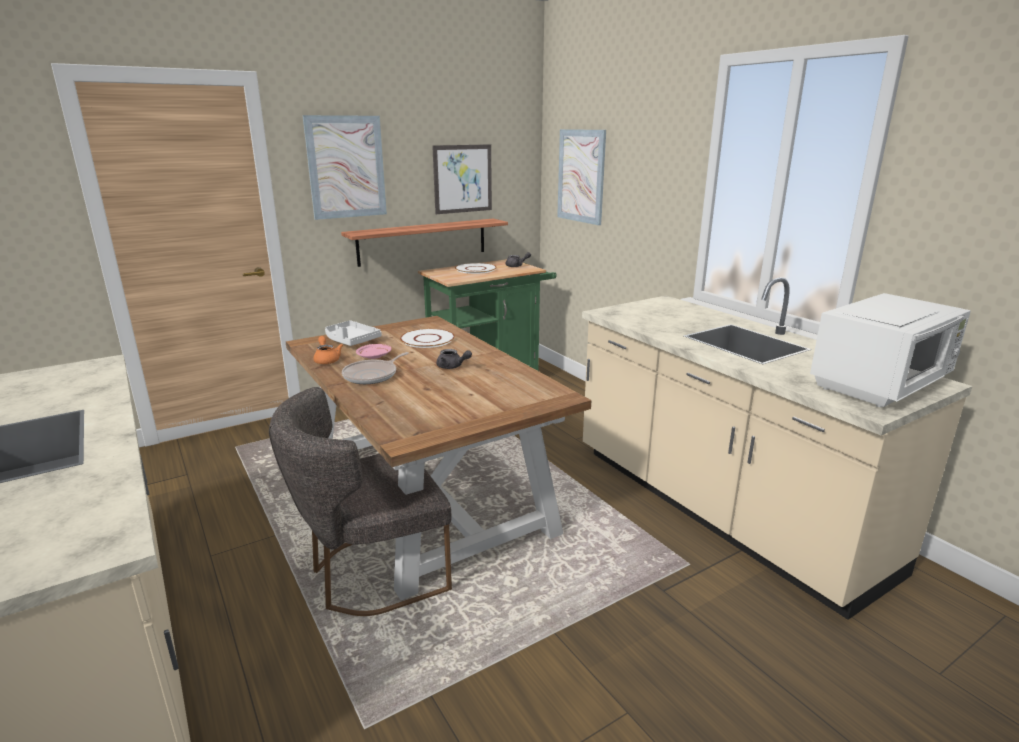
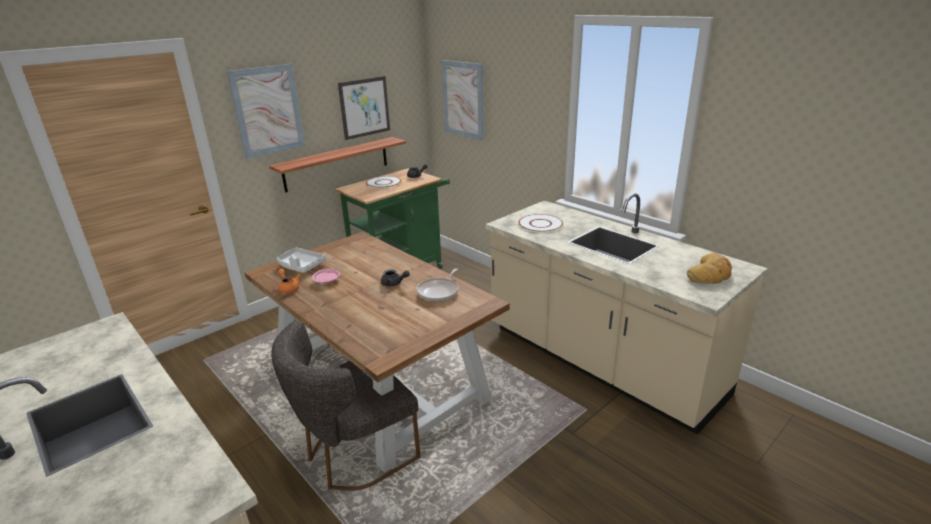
camera: 10 degrees left, 5 degrees up
(372, 375) = (333, 299): frying pan -> frying pan (439, 292)
(428, 339) = (364, 257): white plate -> white plate (540, 224)
(881, 384) = (710, 274): white microwave -> bread

